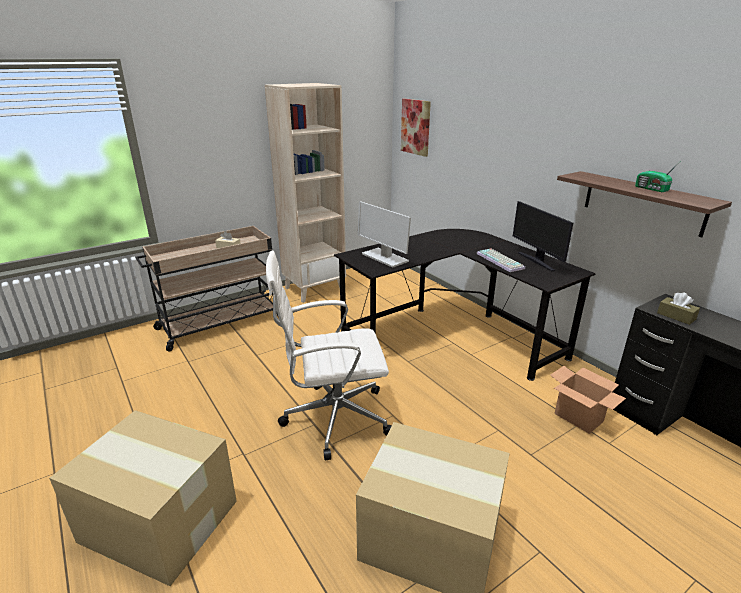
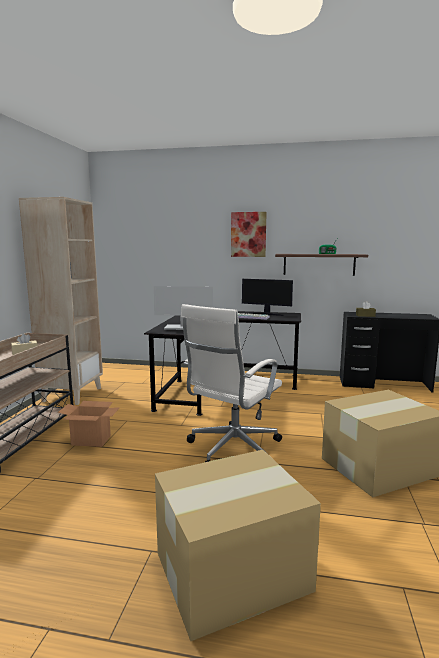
camera: 45 degrees left, 15 degrees down
(415, 127) = (123, 245): picture -> picture (248, 234)
(579, 418) = (340, 394): cardboard box -> cardboard box (91, 440)

